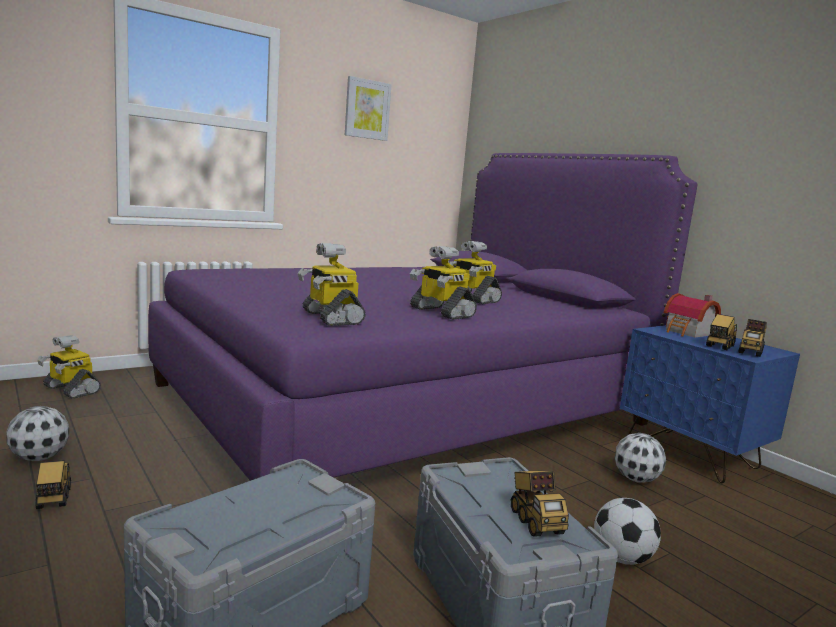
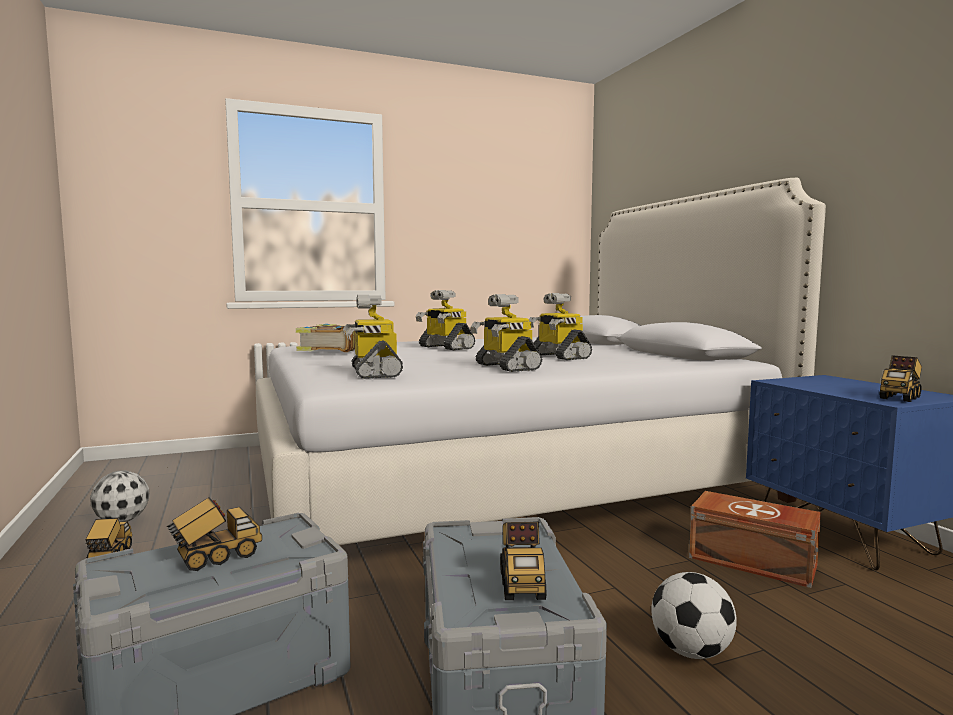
camera: 15 degrees right, 5 degrees down
(70, 390) = (187, 464): toy robot -> toy robot (445, 347)
(250, 280) = (332, 349): none -> book
(367, 109) = (477, 182): picture -> none
(404, 403) = (504, 477): purple bed -> white bed
(636, 480) = (753, 562): football -> brown storage box
(688, 333) = (826, 382): toy house -> none
(719, 346) = (858, 393): toy truck -> toy truck (216, 558)

